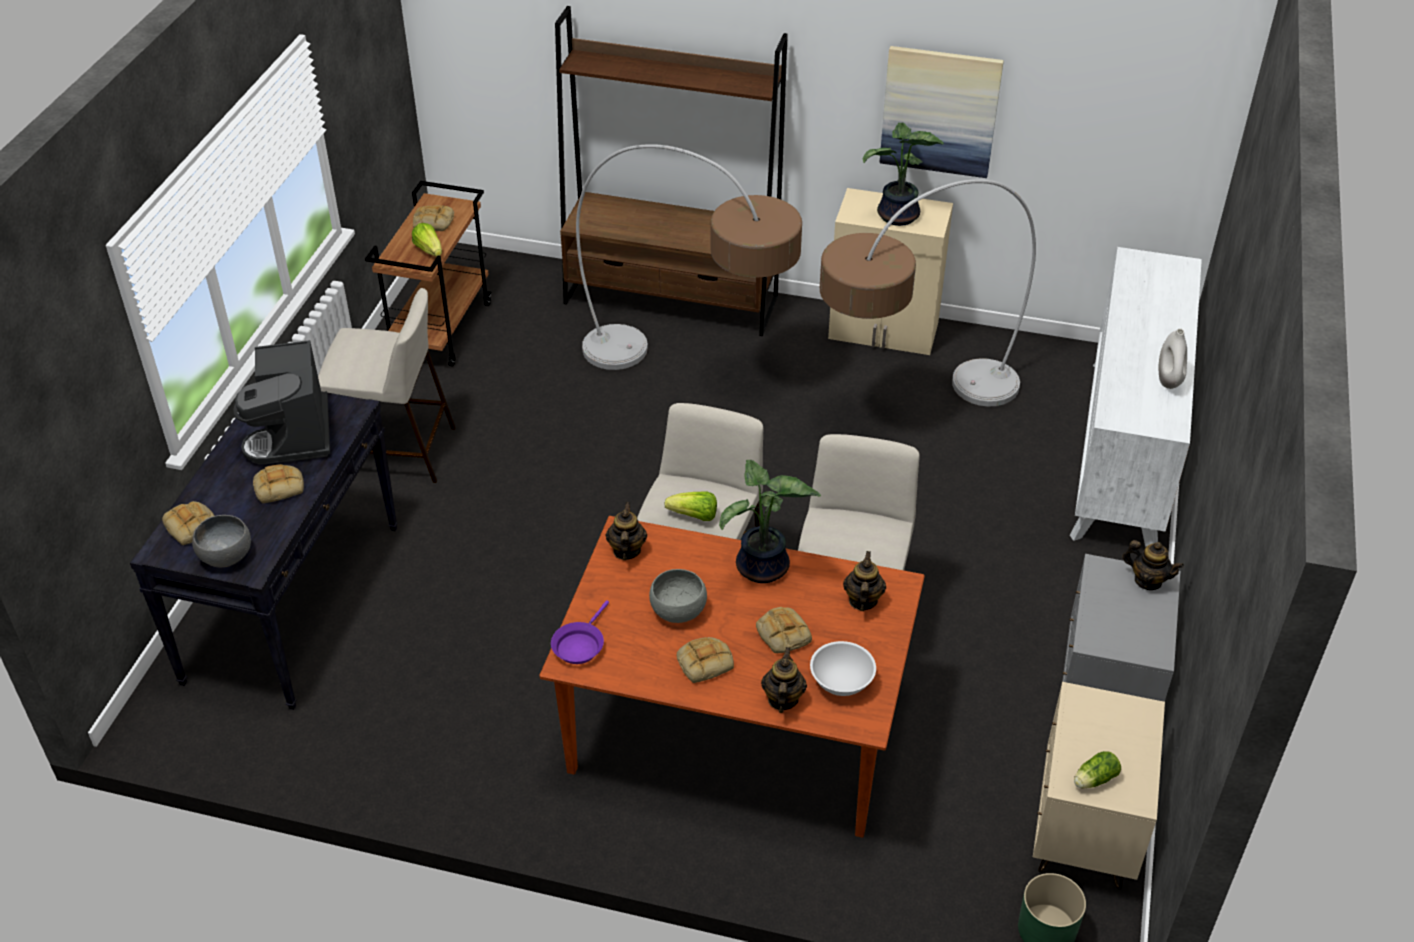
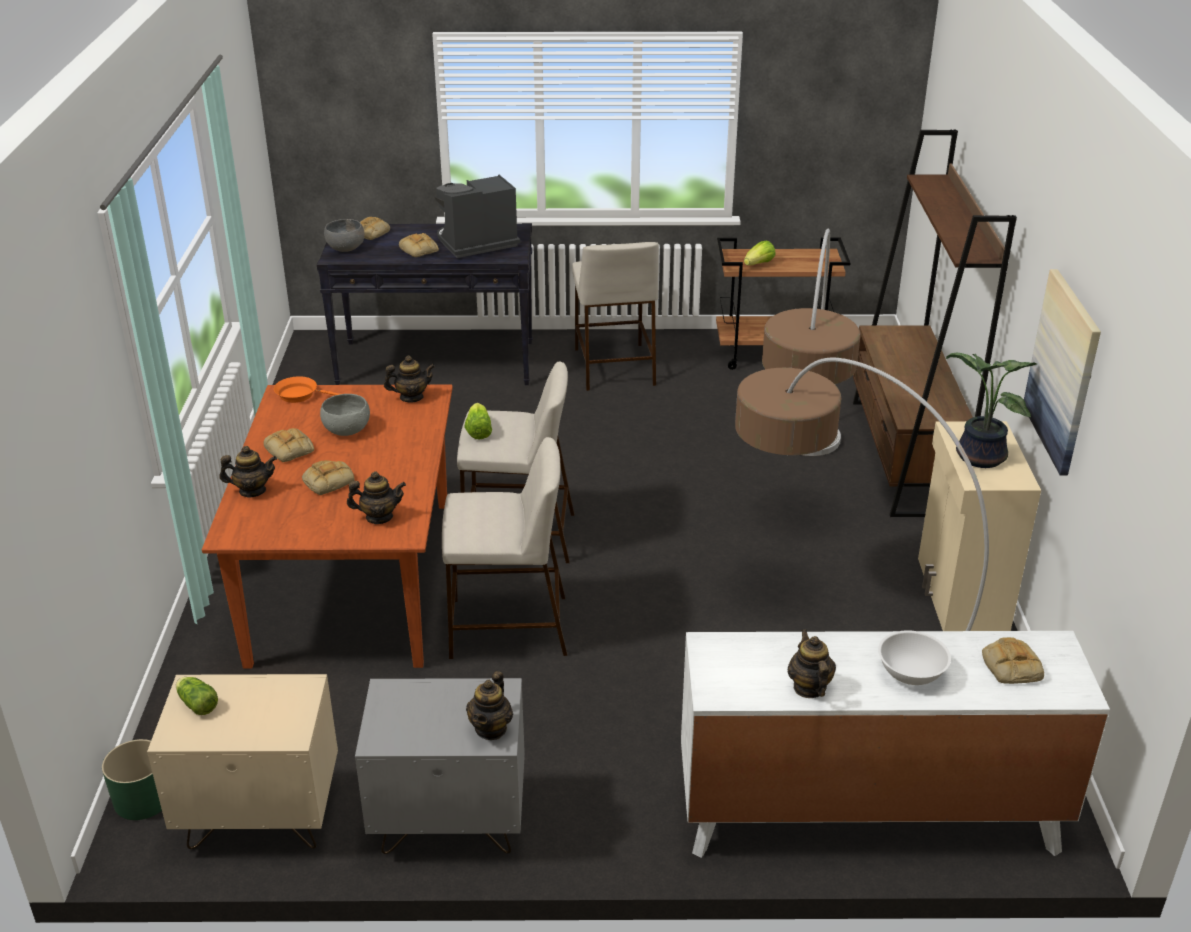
camera: 75 degrees right, 10 degrees down
(433, 222) = (798, 259): bread -> bread (1010, 666)
(580, 645) = (300, 395): purple frying pan -> orange frying pan
(763, 570) = (405, 462): potted plant -> none
(841, 681) = (276, 517): white bowl -> white bowl (911, 673)
(1168, 380) = (809, 688): white vase -> teapot

